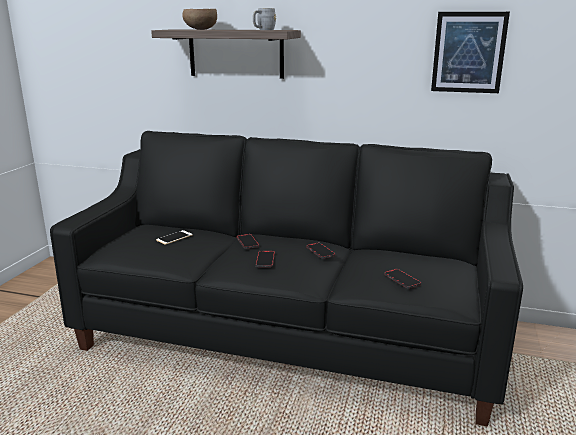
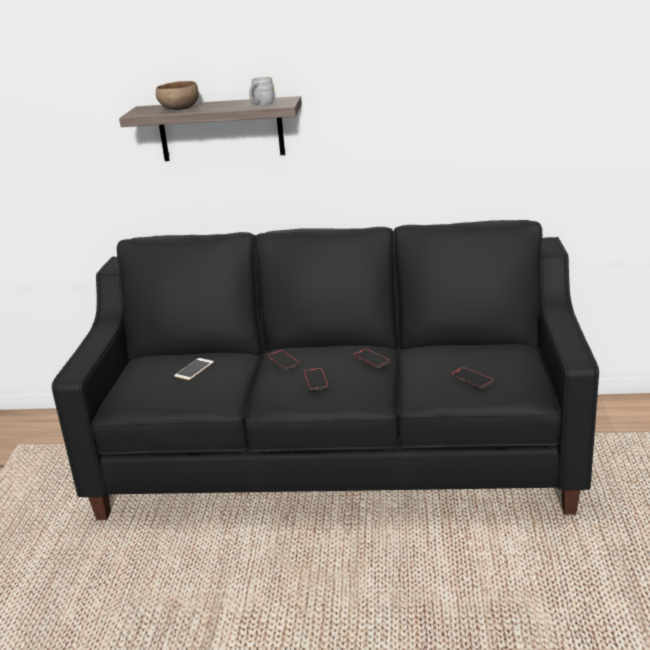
camera: 10 degrees left, 5 degrees up
(468, 52) = (500, 107): picture -> none

